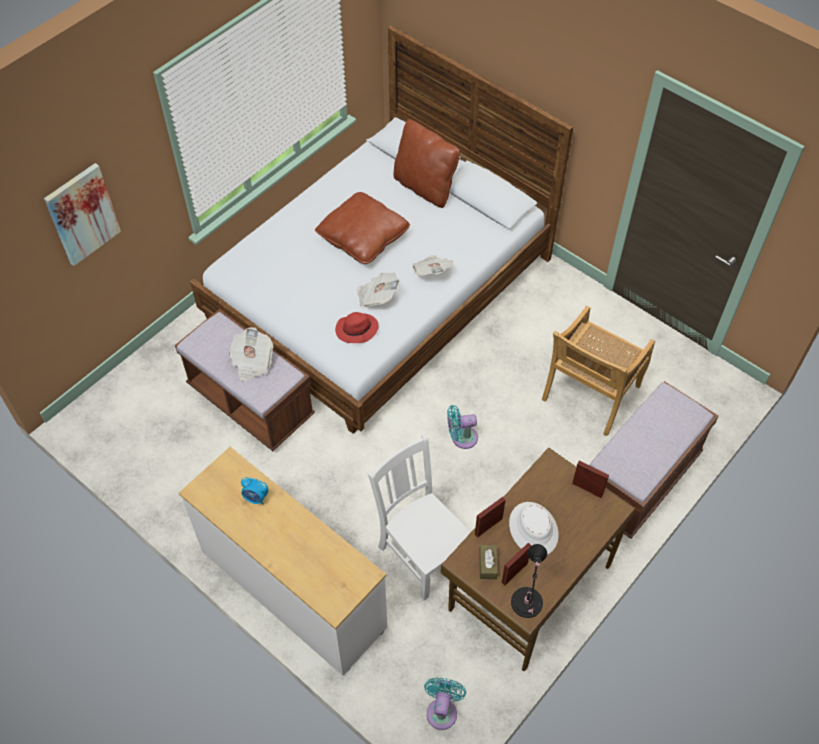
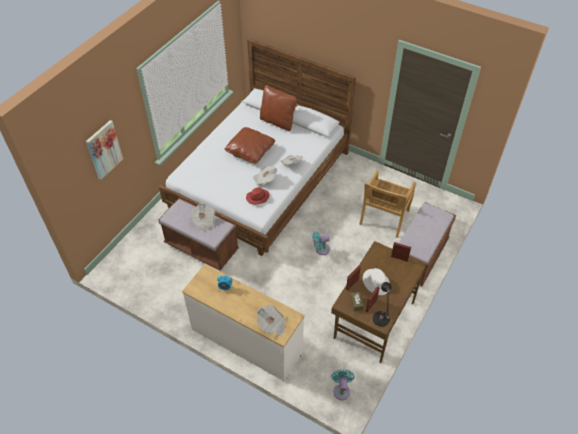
camera: 10 degrees left, 5 degrees down
(323, 583) = (272, 325): none -> newspaper
(422, 553) = (313, 311): white chair -> none

